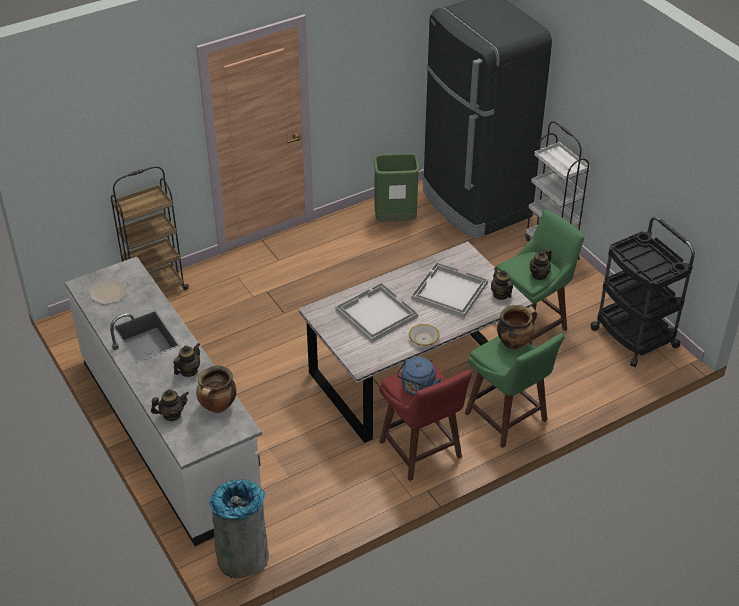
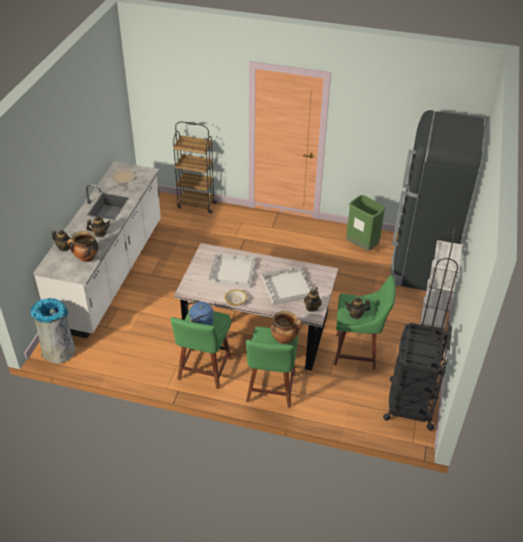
camera: 45 degrees right, 0 degrees up
(422, 452) = (203, 370): red stool -> green stool

